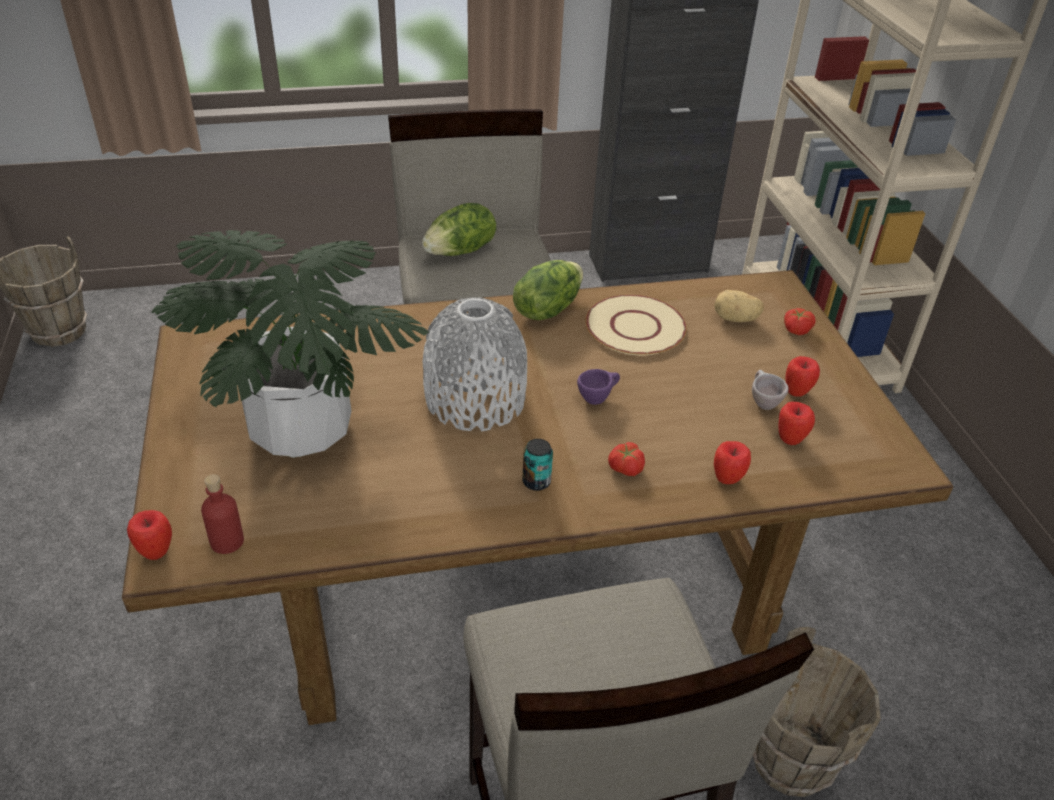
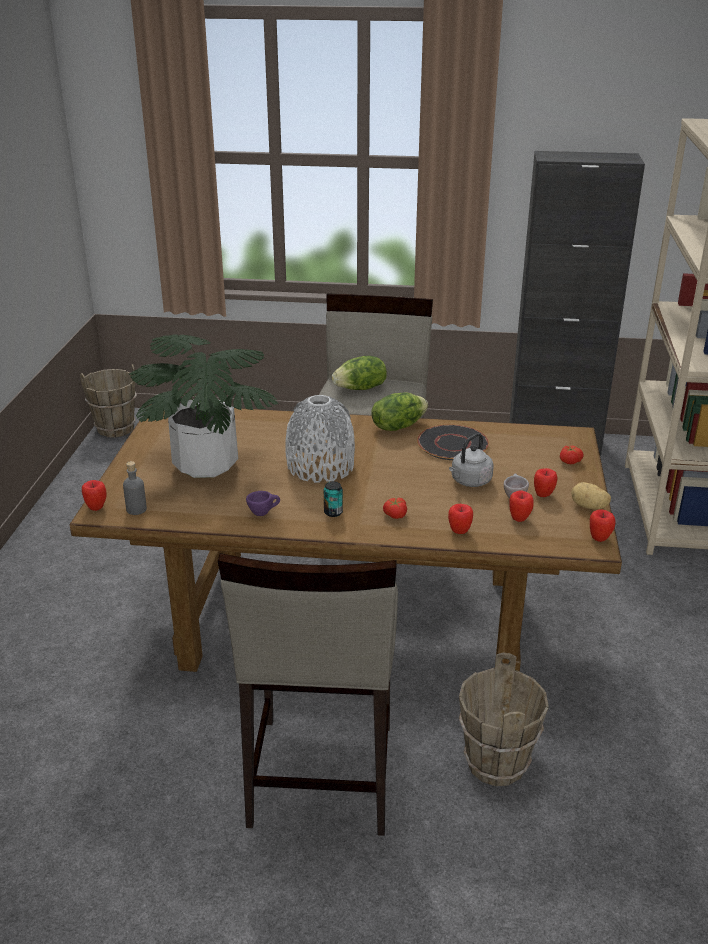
camera: 20 degrees right, 10 degrees down
(227, 541) = (136, 509): red bottle -> grey bottle
(597, 398) = (400, 477): purple cup -> purple cup (263, 513)
(636, 327) = (453, 444): beige plate -> black plate
(692, 387) = (469, 481): none -> grey kettle
(735, 319) = (528, 449): potato -> potato (588, 507)
(905, 451) = (599, 538): none -> apple

